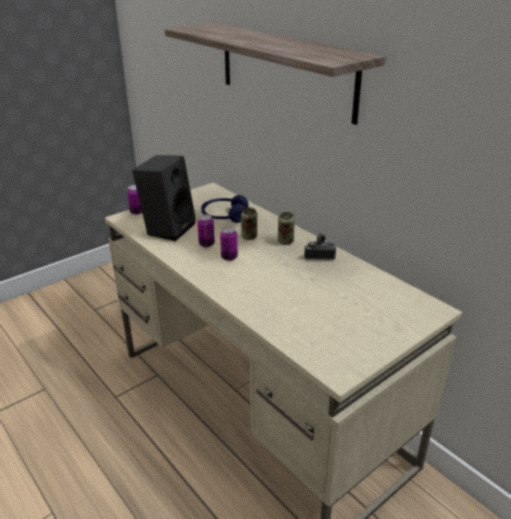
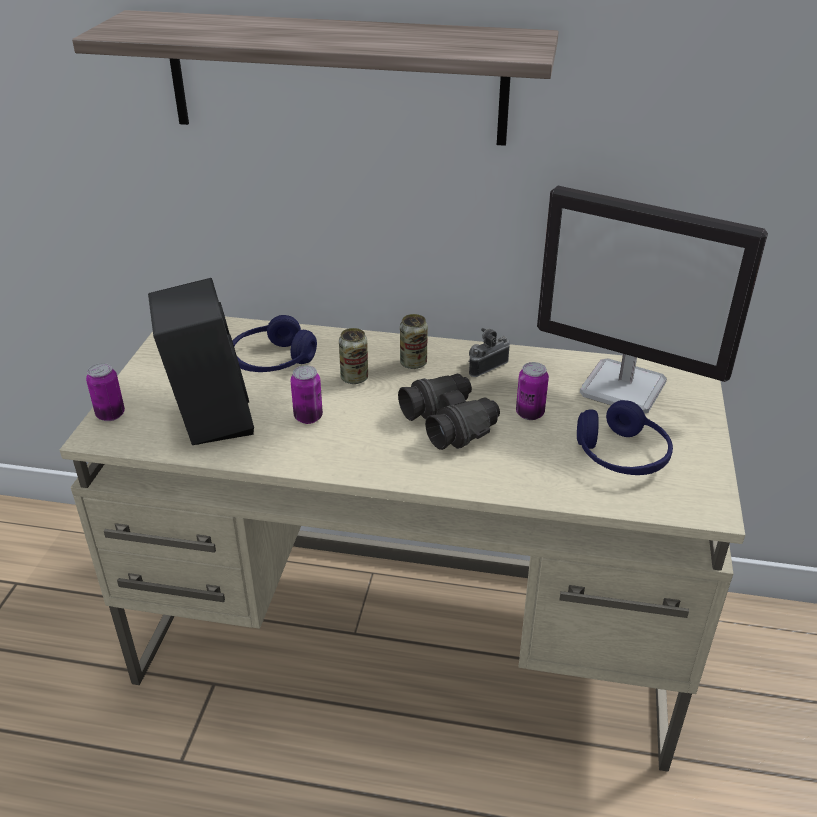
camera: 40 degrees left, 5 degrees up
(229, 257) = (371, 422): can -> can (529, 413)
(264, 273) = (450, 422): none -> black binoculars
(328, 326) = (621, 455): none -> blue headphones
(381, 298) = (625, 388): none -> monitor

